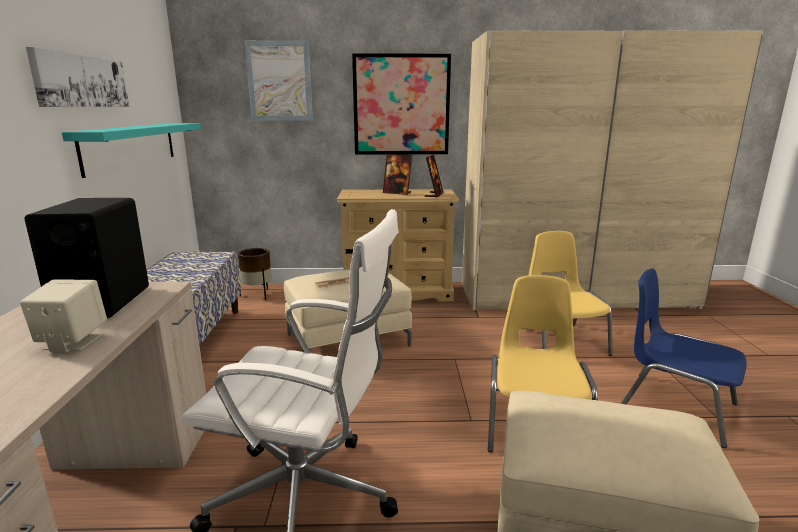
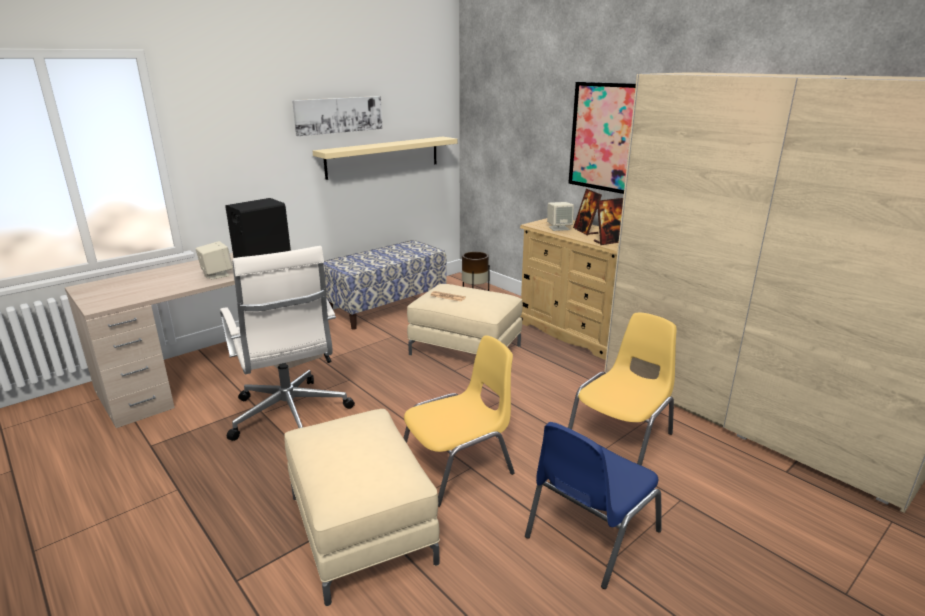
camera: 50 degrees right, 5 degrees up
(131, 146) = (383, 157): turquoise shelf -> beige shelf
(279, 81) = (521, 105): picture -> none
(373, 195) = (559, 228): none -> beige speaker
(675, 406) = (589, 534): blue chair -> blue chair turned 135 degrees counterclockwise

